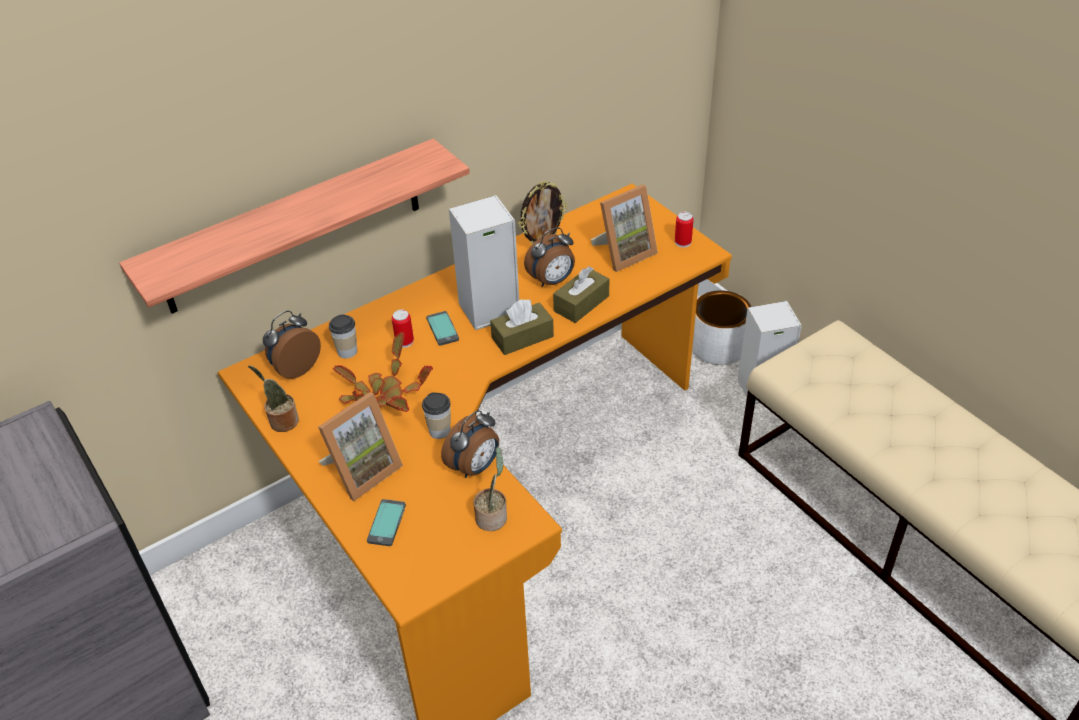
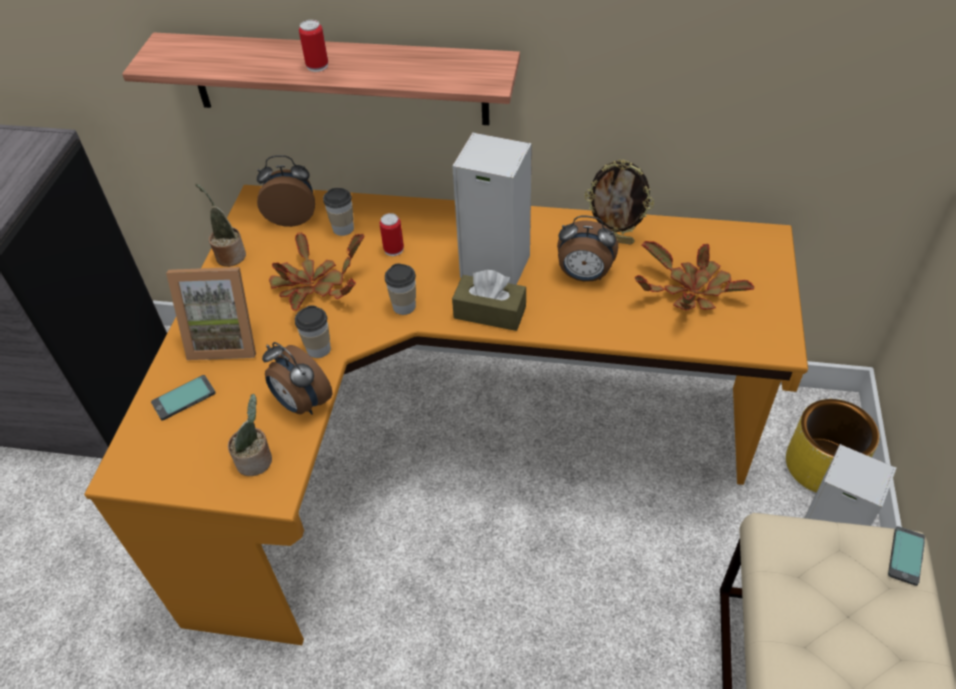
camera: 45 degrees right, 5 degrees up
(443, 329) = (436, 258): phone -> phone (906, 556)
(462, 369) = (404, 306): none -> cup
(475, 467) = (301, 403): alarm clock -> alarm clock turned 45 degrees clockwise
(581, 303) = (583, 316): brown tissue box -> none
(624, 253) = (689, 292): picture frame -> potted plant
(682, 242) = (766, 320): can -> can (317, 66)
(718, 347) = (822, 466): white planter -> yellow planter

